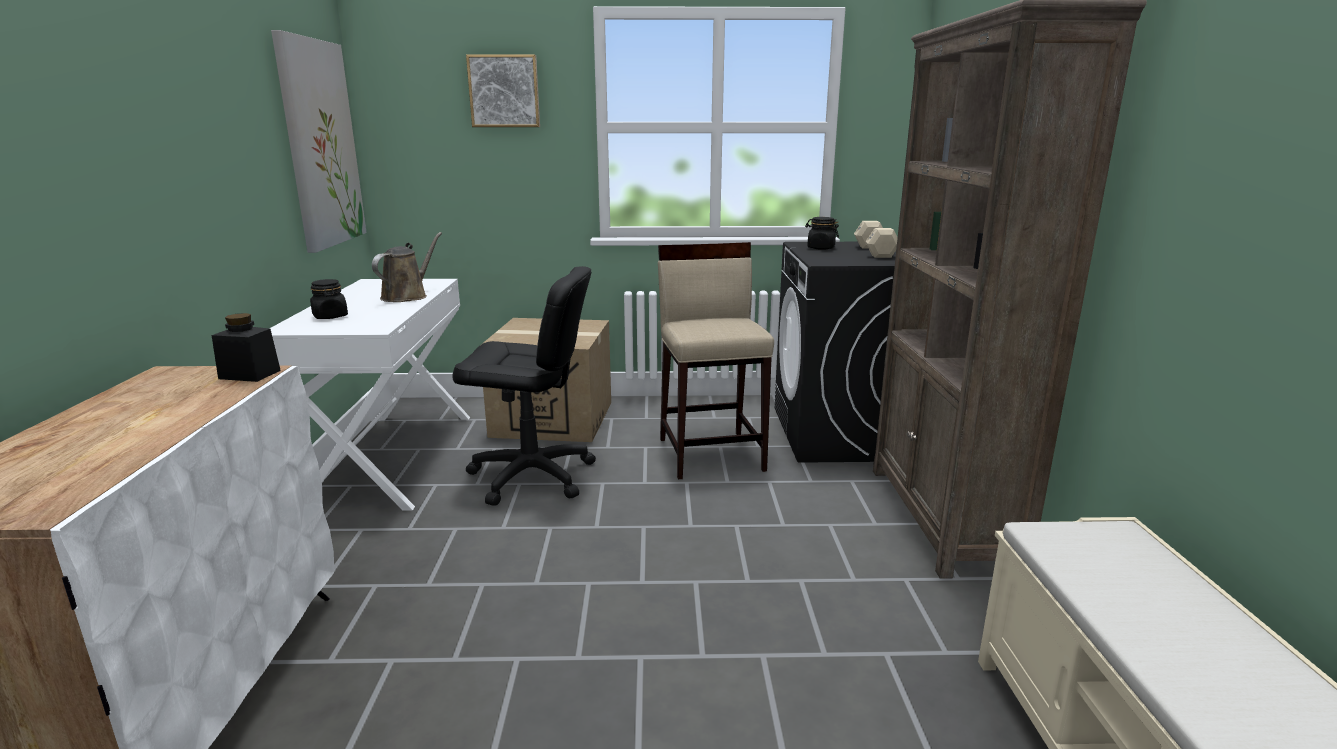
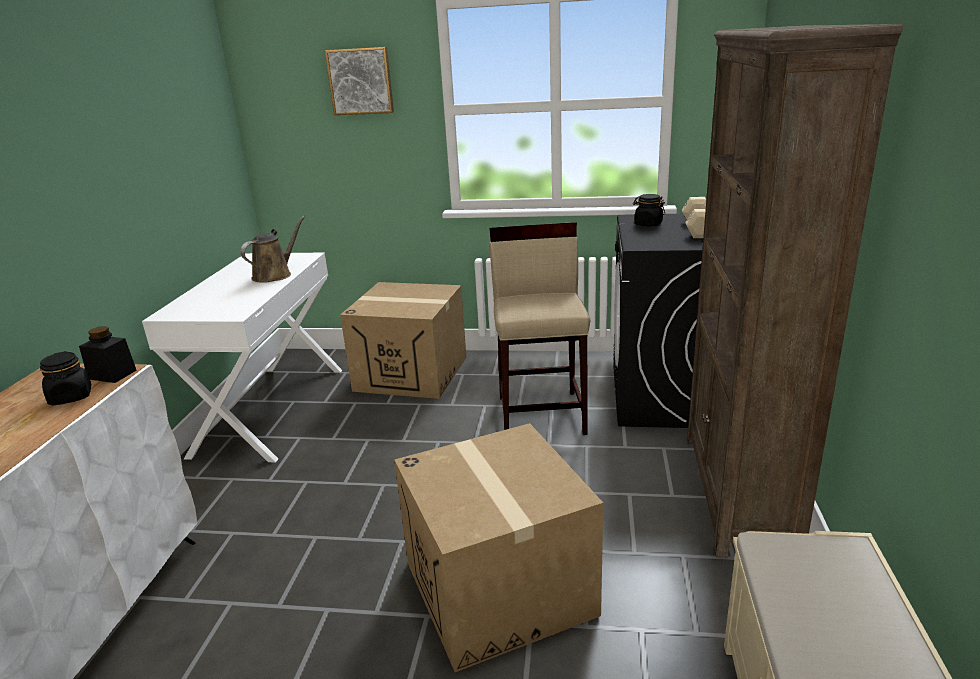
camera: 10 degrees right, 5 degrees up
(320, 144) = (201, 143): picture -> none
(330, 316) = (205, 299): black jar -> black jar (71, 397)
(532, 476) = (380, 432): black office chair -> none
(716, 623) = (499, 588): none -> cardboard box

